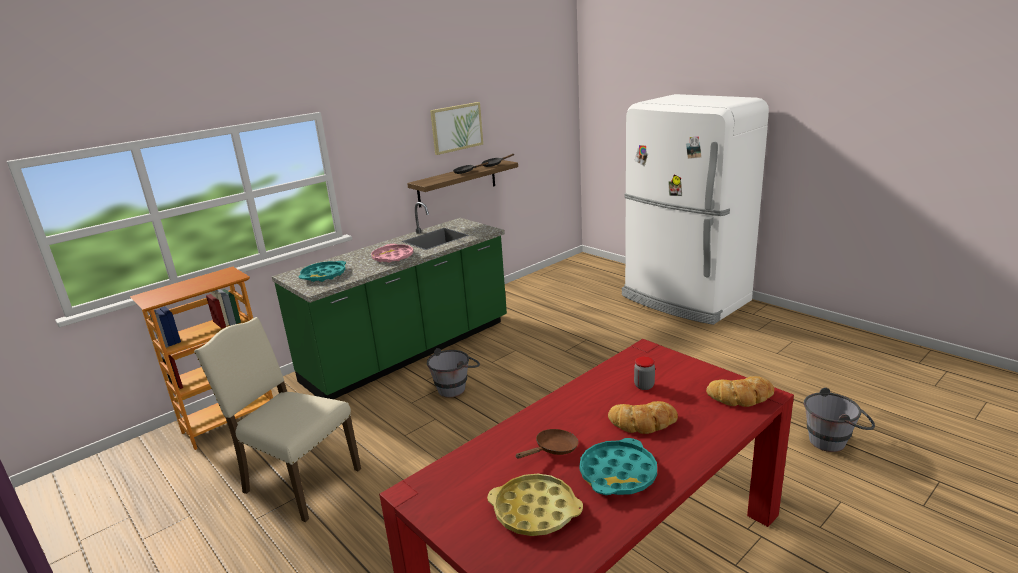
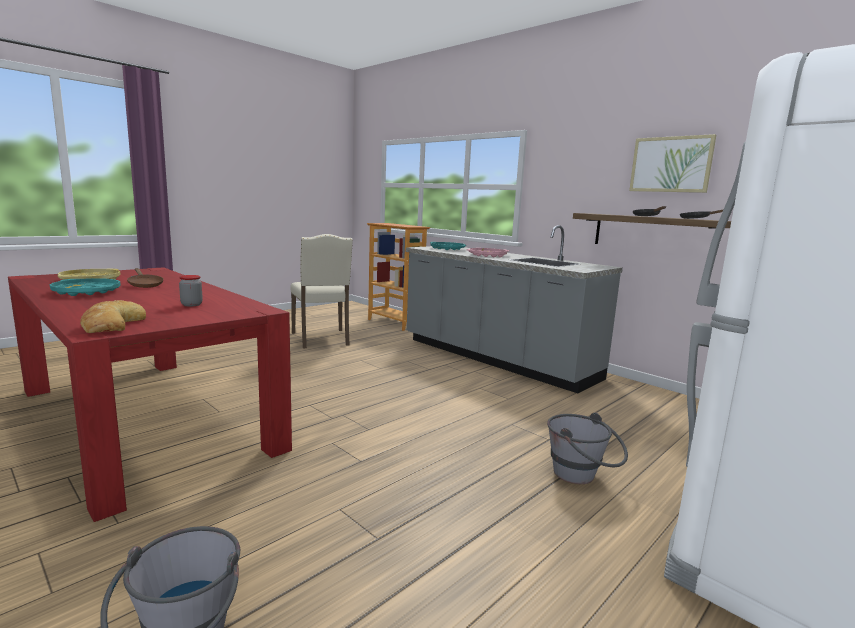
camera: 85 degrees right, 10 degrees down
(298, 481) = (322, 339): beige chair -> beige chair turned 135 degrees clockwise
(410, 352) = (495, 359): green counter -> grey counter
(456, 387) = (430, 374): grey bucket -> grey bucket (582, 477)
(643, 422) = (135, 300): bread -> none

